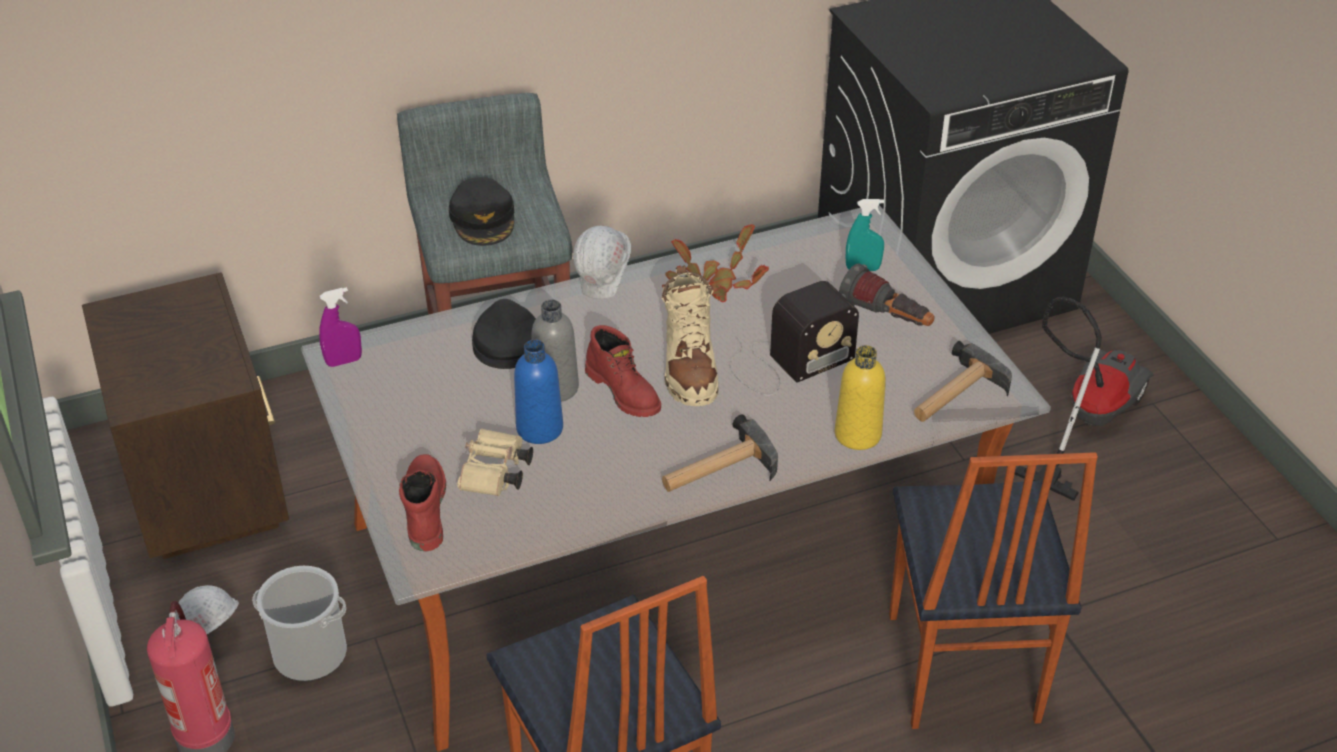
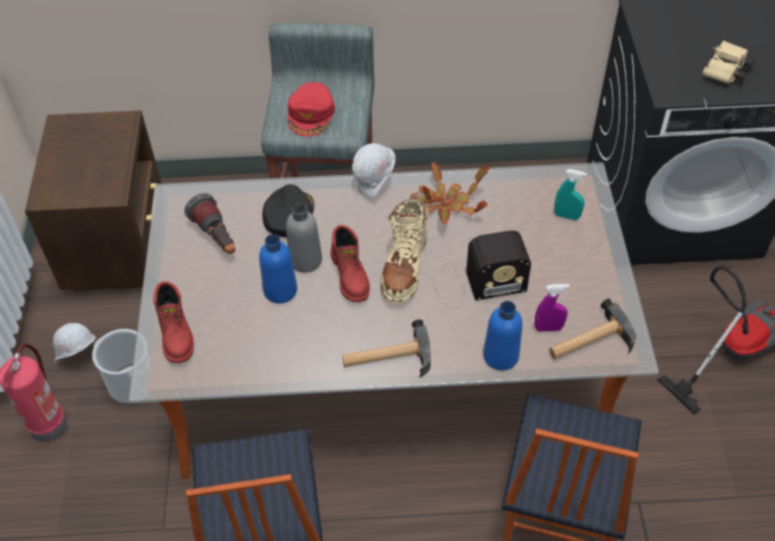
camera: 20 degrees right, 10 degrees up
(344, 361) = (177, 203): purple spray bottle -> purple spray bottle (548, 328)
(423, 509) = (177, 333): red boot -> red boot turned 150 degrees clockwise
(483, 219) = (311, 114): black cap -> red cap
(495, 475) = (234, 320): beige binoculars -> beige binoculars (725, 72)
(857, 434) = (501, 356): yellow bottle -> blue bottle
(886, 319) = (565, 263): flashlight -> flashlight (217, 238)

